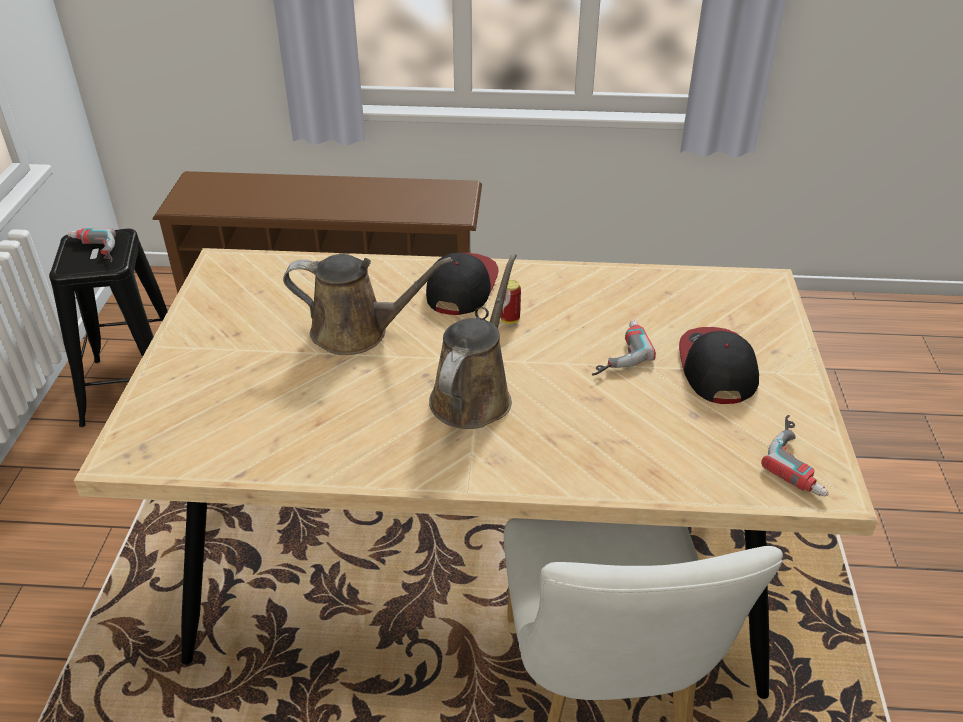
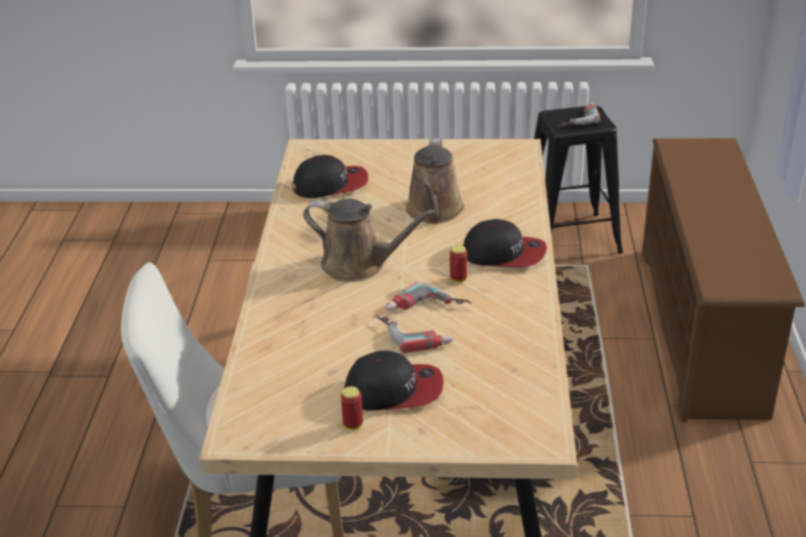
camera: 90 degrees right, 5 degrees down
(253, 425) = (331, 184): none -> cap
(781, 397) = (353, 425): none -> can
(803, 460) = (270, 426): power drill -> power drill (427, 309)

